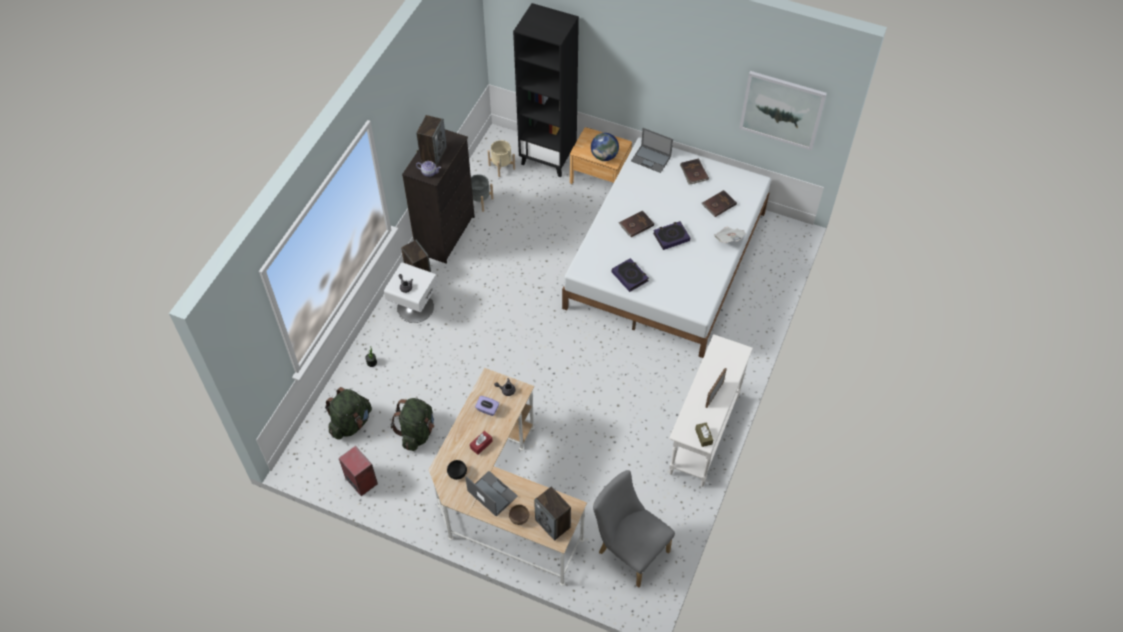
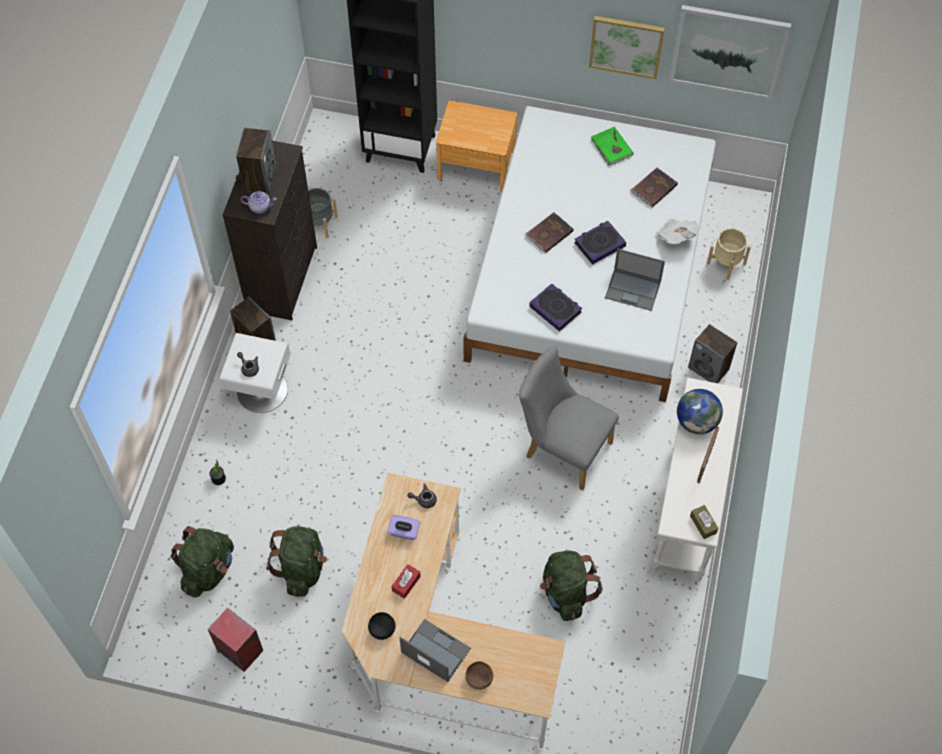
camera: 10 degrees left, 5 degrees up
(501, 167) = (339, 169): beige planter -> beige planter (726, 263)
(553, 523) = (526, 679): speaker -> speaker (709, 368)
(603, 479) = (566, 593): none -> green backpack
(604, 156) = (484, 139): globe -> globe (696, 422)
(629, 549) = (620, 685): grey chair -> grey chair (562, 448)
(651, 159) = (550, 136): laptop -> laptop (633, 290)
(693, 173) = (611, 148): brown book -> green book
(710, 98) = (626, 46): none -> picture

